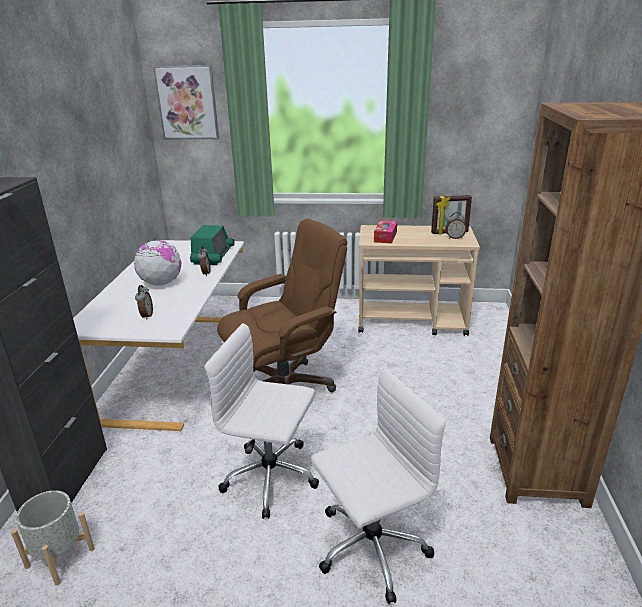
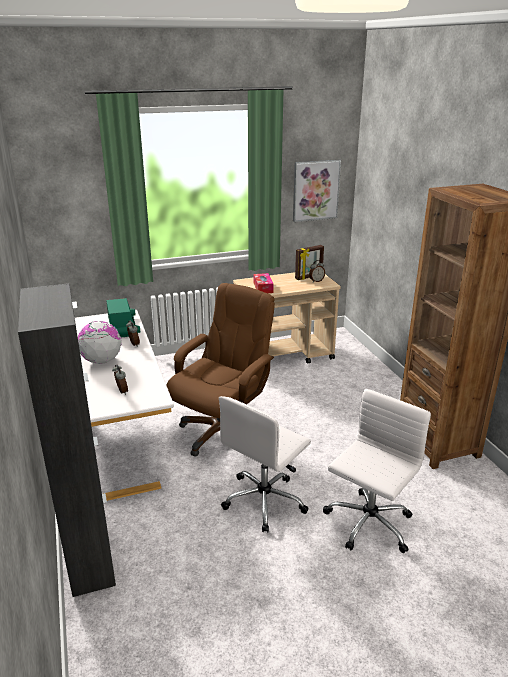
camera: 25 degrees left, 0 degrees up
(60, 557) = (141, 611): grey planter -> none
(187, 103) = (60, 184): picture -> picture (315, 190)
(272, 477) = (265, 500): white office chair -> white office chair turned 45 degrees counterclockwise

